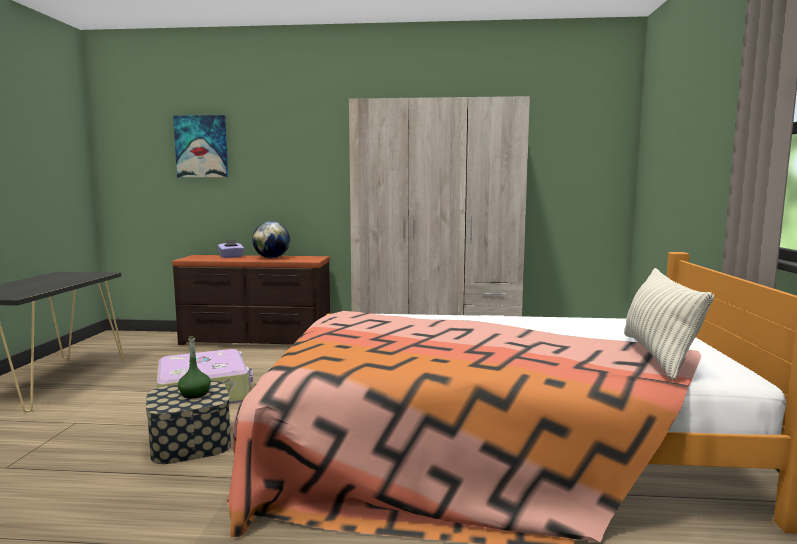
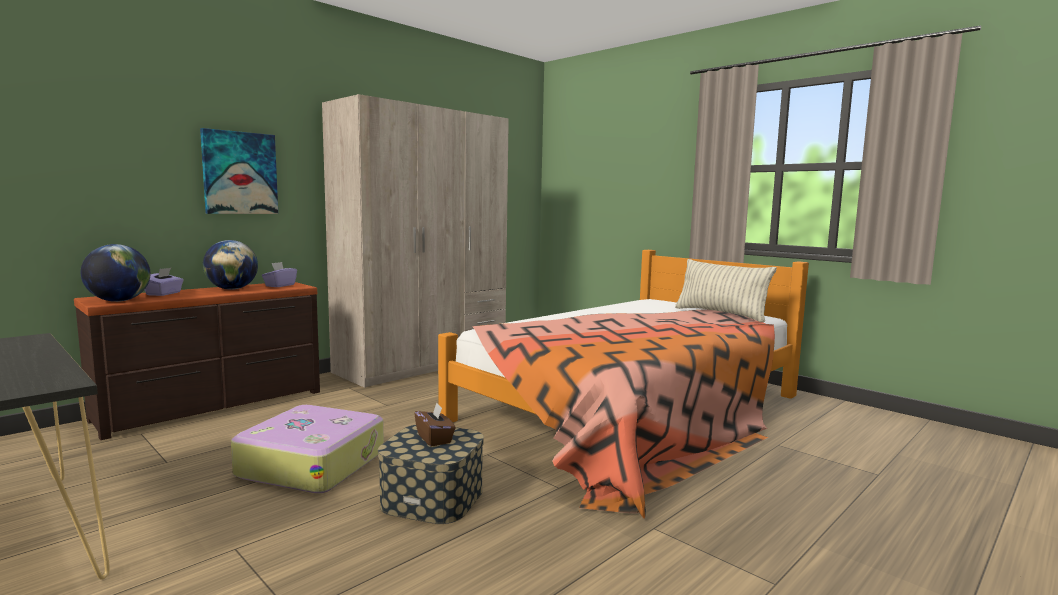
camera: 50 degrees left, 0 degrees up
(194, 394) = (435, 439): green bottle -> brown tissue box
(196, 258) = (118, 301): none -> globe
(201, 146) = (83, 126): picture -> picture (240, 173)
(305, 258) = (280, 285): none -> purple tissue box

